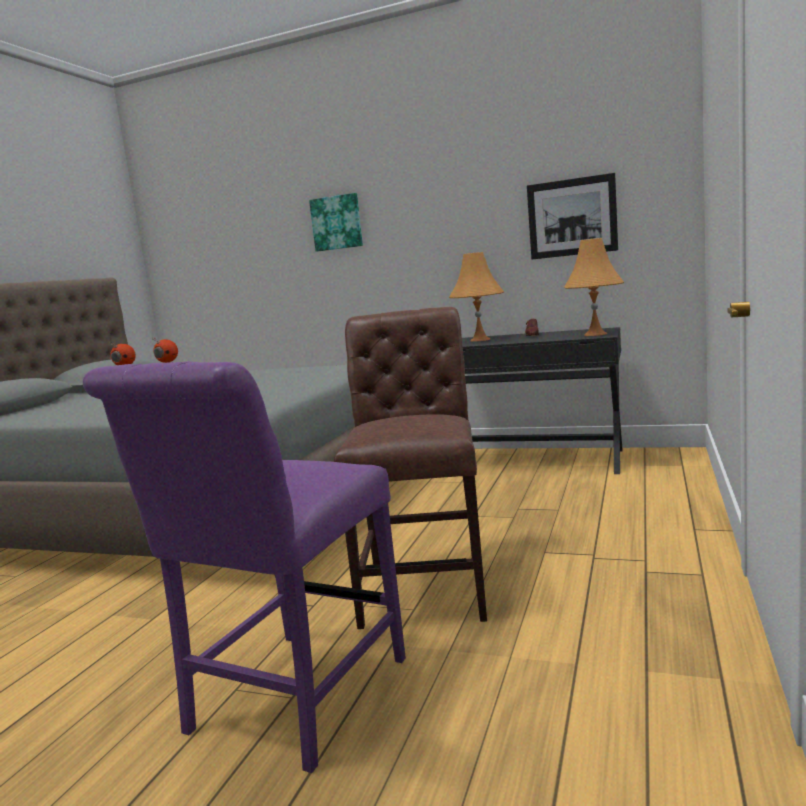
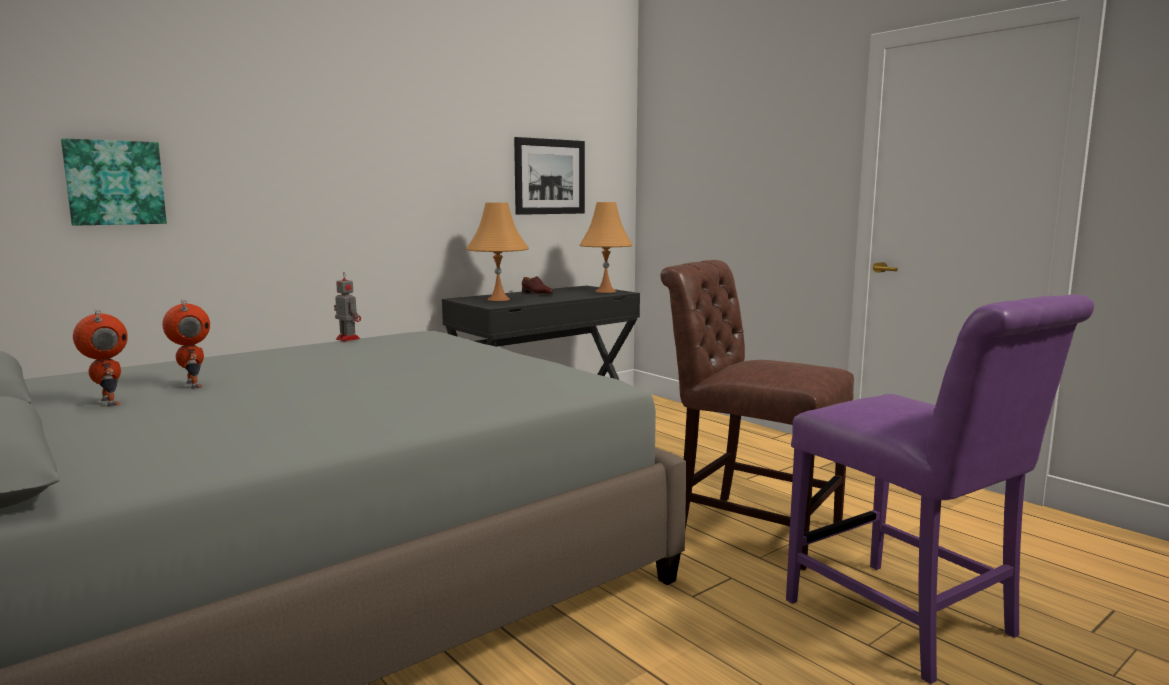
camera: 60 degrees left, 0 degrees up
(316, 365) = (347, 339): none -> toy robot
(337, 222) = (287, 137): picture -> picture (115, 183)

